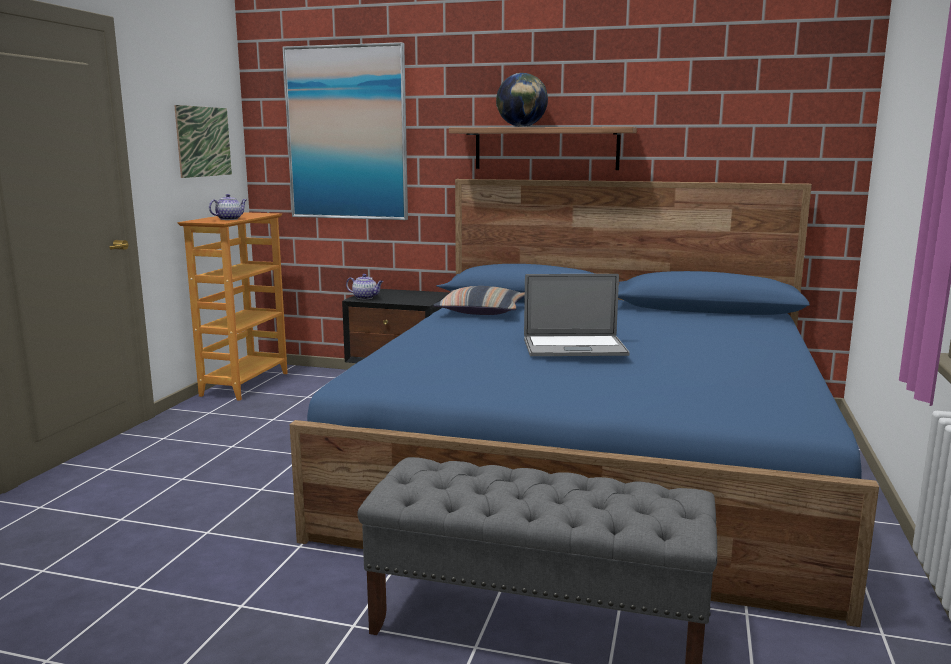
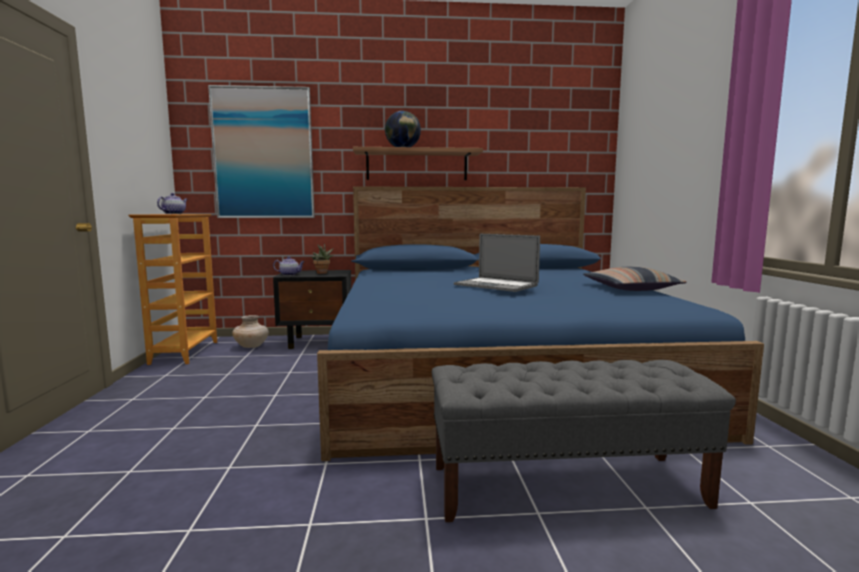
camera: 20 degrees left, 5 degrees down
(203, 141) = (145, 152): picture -> none
(321, 384) = (251, 346): none -> beige vase
(407, 297) = (322, 273): none -> potted plant
(481, 311) = (394, 275): pillow -> pillow (630, 289)
(574, 347) = (496, 285): laptop -> laptop turned 60 degrees clockwise

